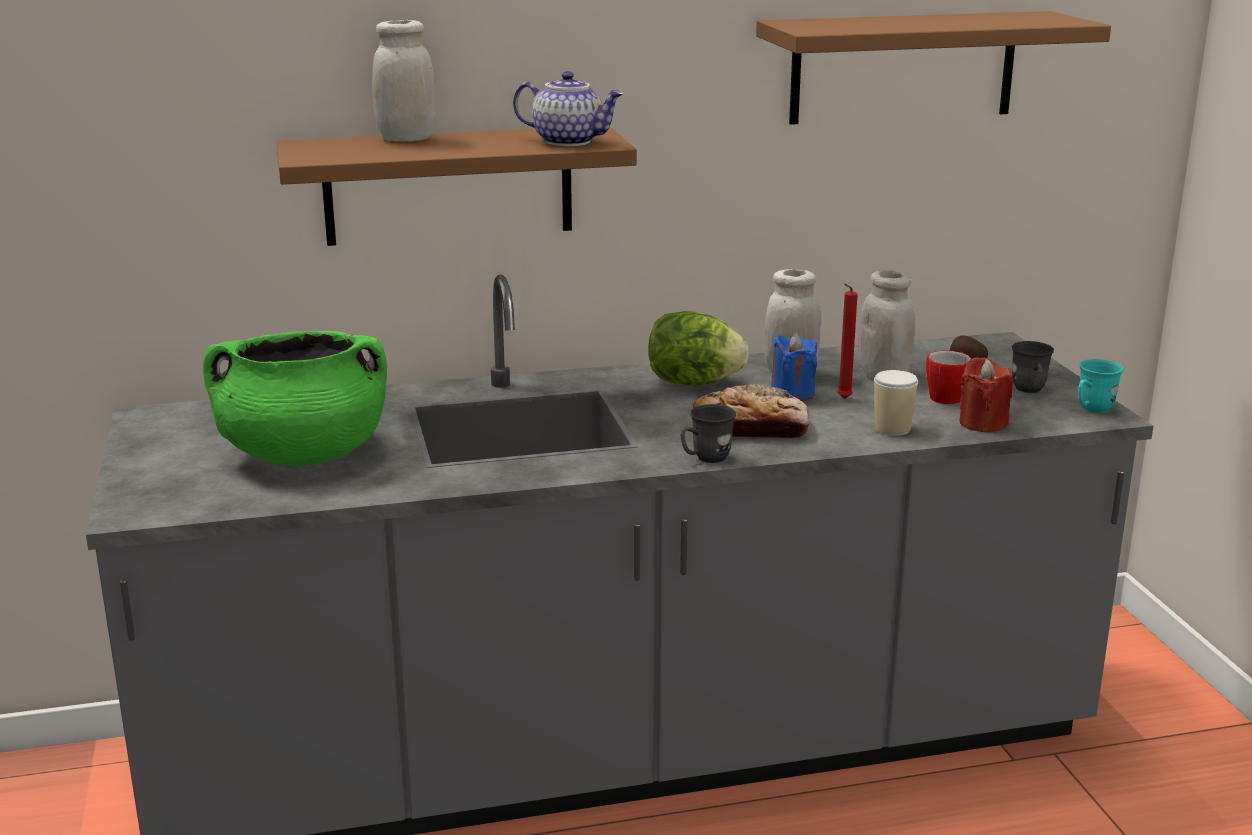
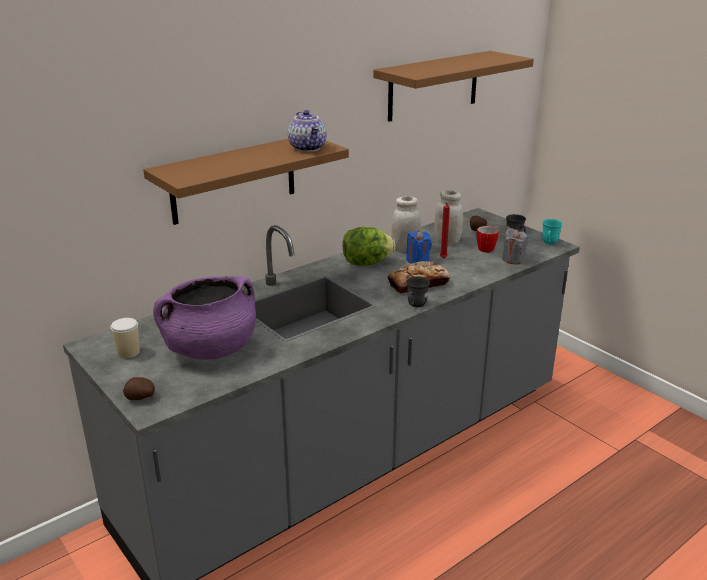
camera: 25 degrees left, 5 degrees up
(135, 495) = (140, 398): none -> potato
(304, 454) = (210, 349): green cooking pot -> purple cooking pot
(406, 139) = (218, 158): white jar -> none
(569, 141) = (308, 148): teapot -> teapot turned 75 degrees clockwise
(892, 429) = (479, 270): cup -> cup (128, 352)
(982, 423) = (513, 259): red candle -> grey candle

